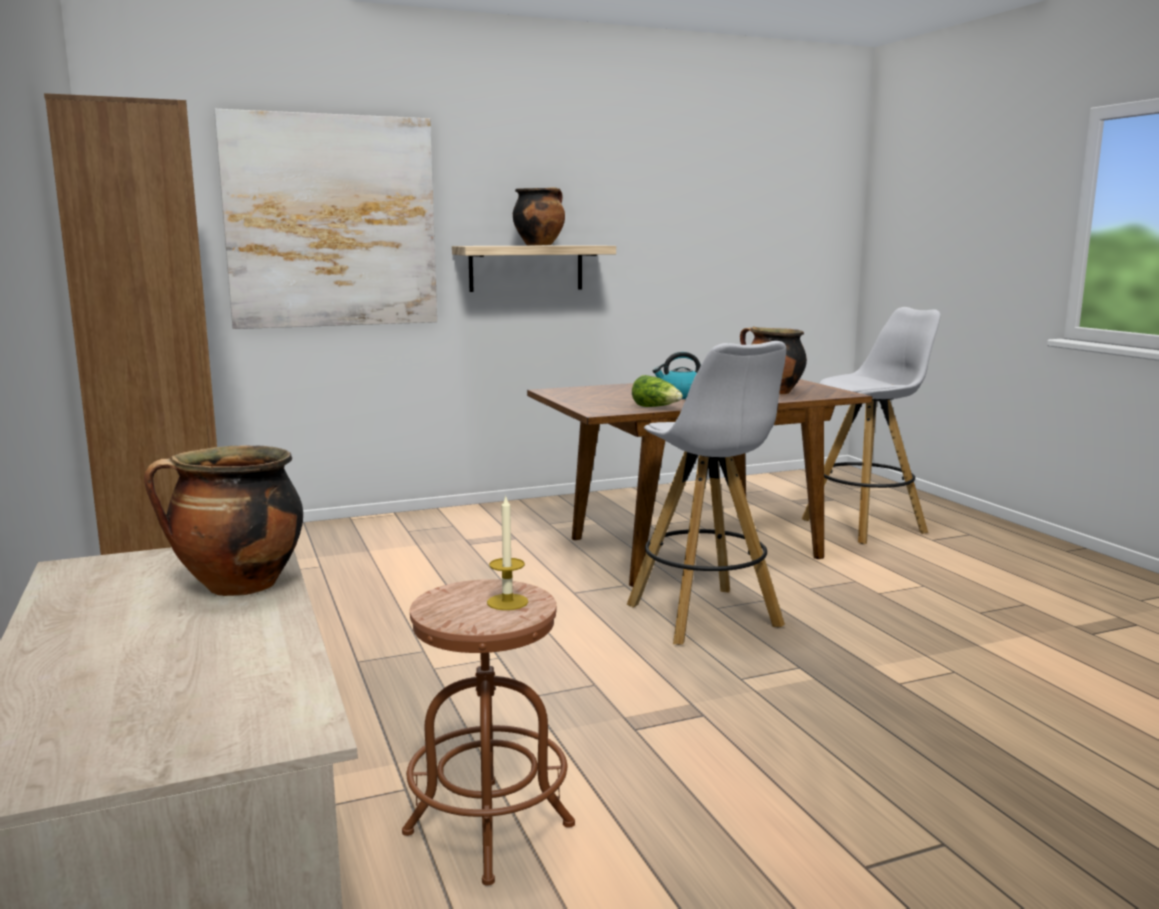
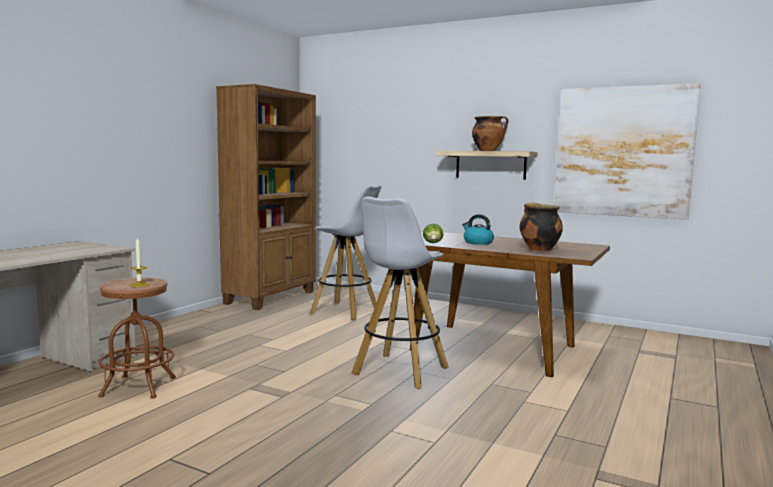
camera: 50 degrees right, 5 degrees down
(237, 587) = (69, 253): cooking pot -> none
(332, 222) = (390, 138): picture -> picture (623, 152)
(865, 526) = (644, 375): white stool -> white stool (346, 311)

